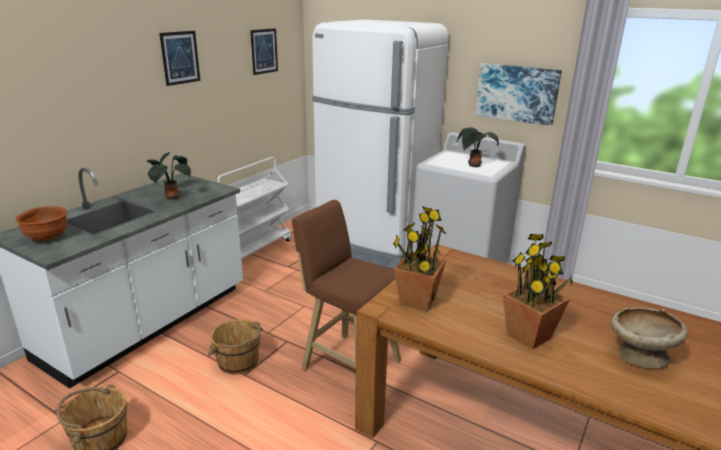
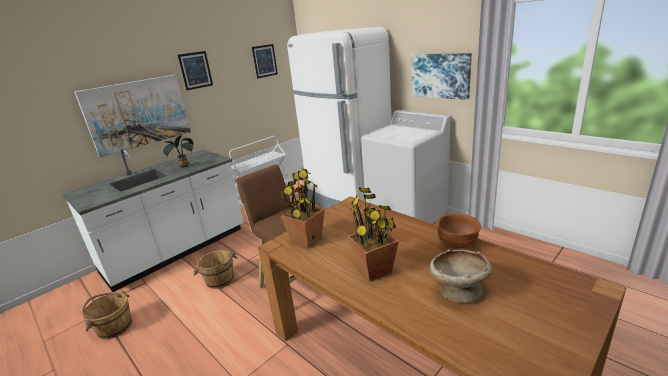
camera: 15 degrees right, 0 degrees up
(47, 238) = (92, 194): brown bowl -> brown bowl (457, 245)
(101, 116) = (138, 113): none -> picture
(473, 166) = (403, 135): potted plant -> none

